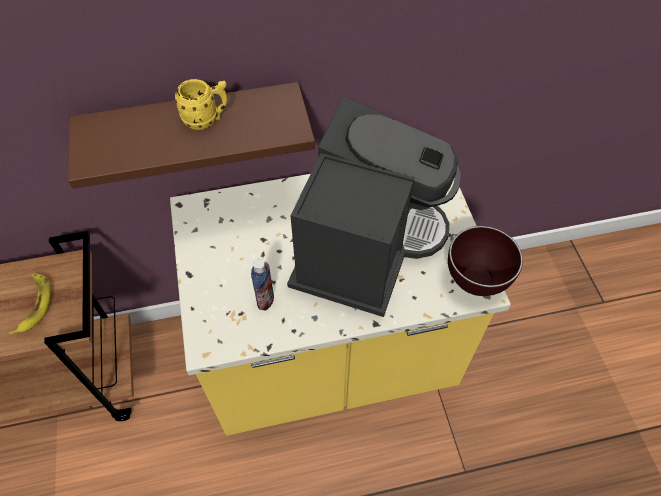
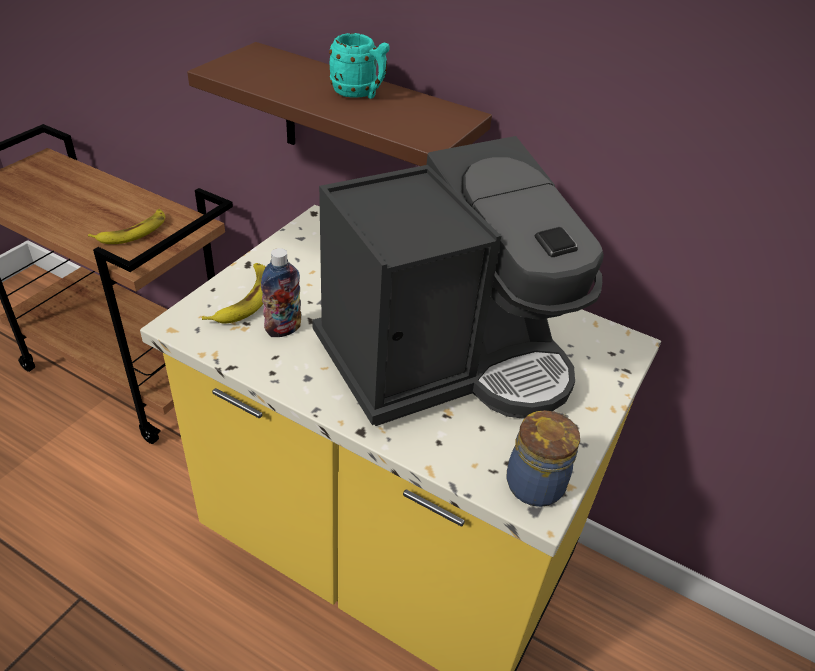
camera: 40 degrees right, 15 degrees down
(207, 119) = (359, 94): yellow mug -> turquoise mug
(219, 299) = (244, 299): none -> banana
(473, 281) = (536, 483): brown bowl -> jar

